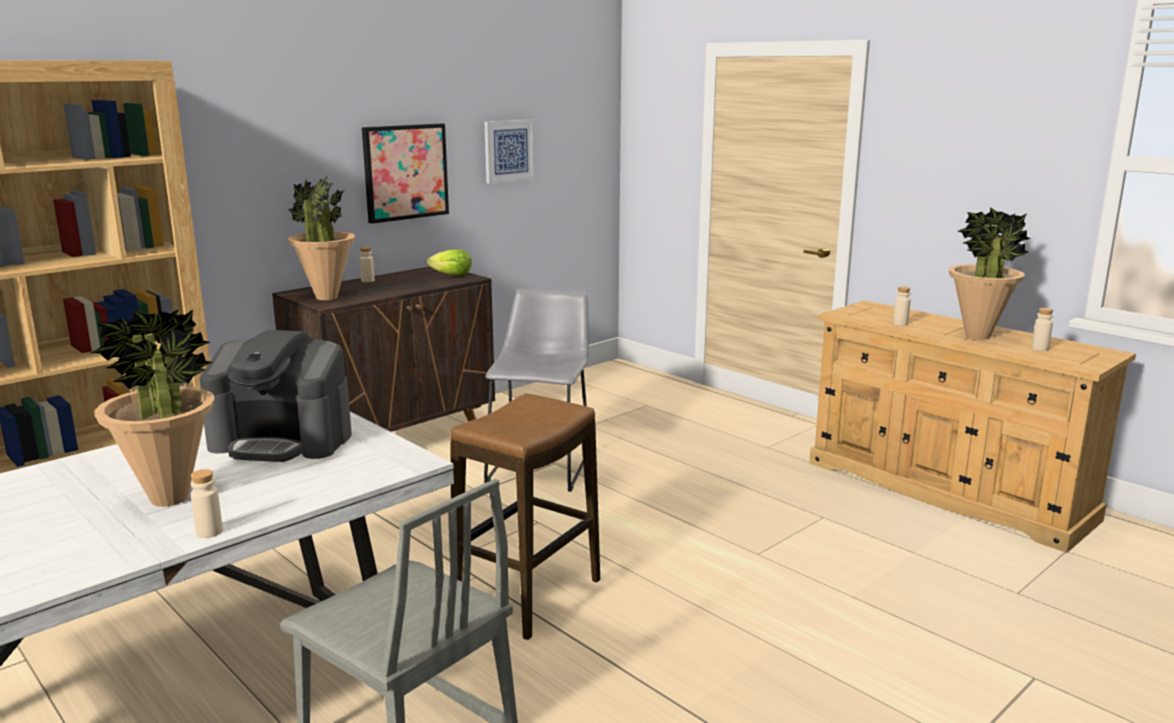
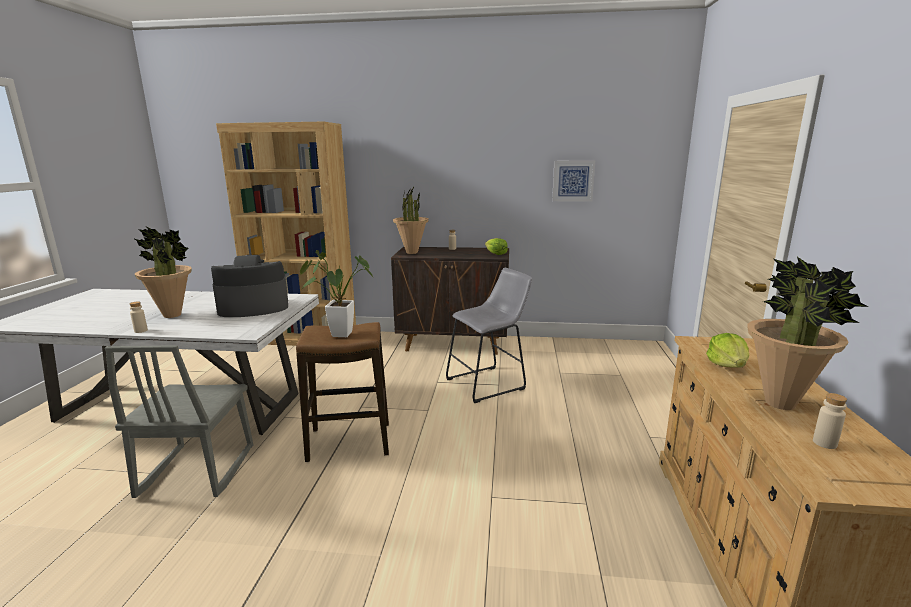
camera: 50 degrees right, 0 degrees up
(283, 440) = (253, 308): coffee machine -> coffee machine turned 105 degrees clockwise
(405, 172) = (491, 189): picture -> none
(526, 420) = (337, 334): none -> potted plant
(900, 324) = (727, 365): beige bottle -> lettuce

